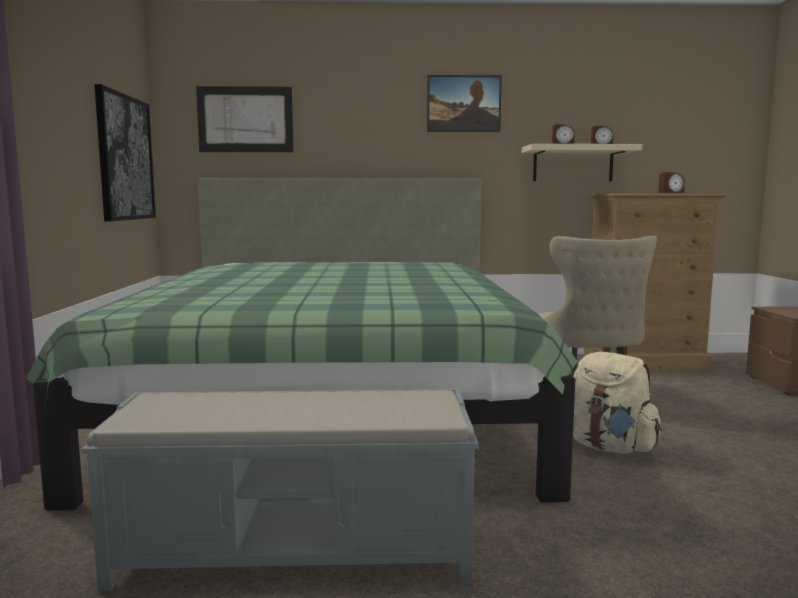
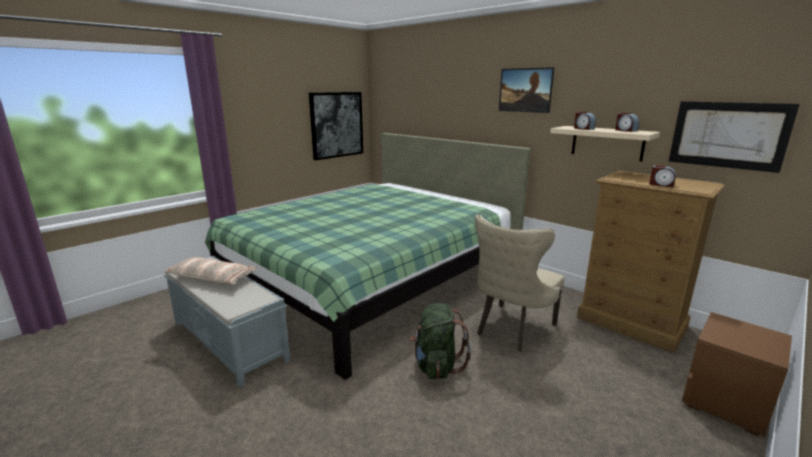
camera: 45 degrees right, 10 degrees up
(245, 119) = (405, 99): picture -> picture (728, 135)
(261, 408) = (213, 279): none -> pillow
(608, 447) = (436, 366): beige backpack -> green backpack

